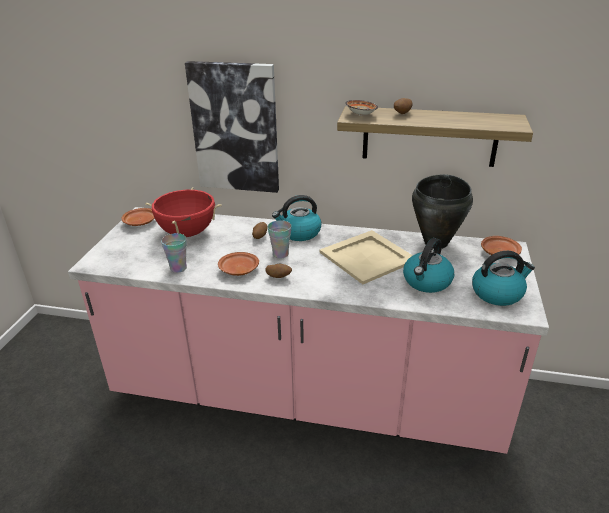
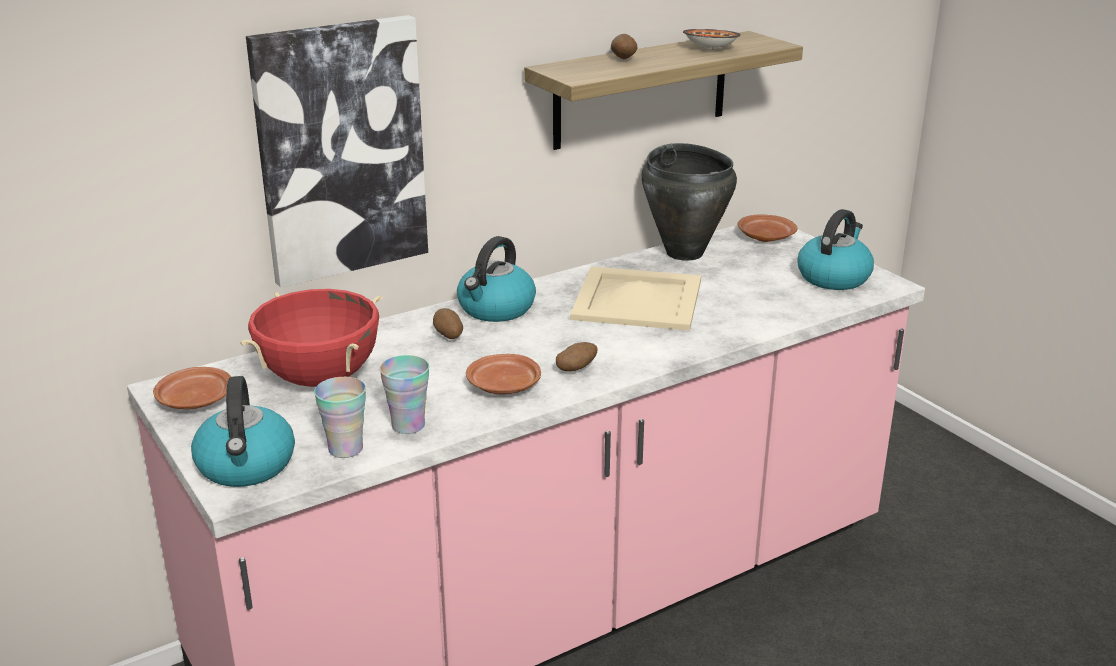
camera: 45 degrees left, 5 degrees down
(280, 254) = (523, 343): cup -> cup (345, 449)
(361, 115) = (579, 72): bowl -> bowl (710, 49)
(427, 282) = (750, 297): kettle -> kettle (246, 466)

